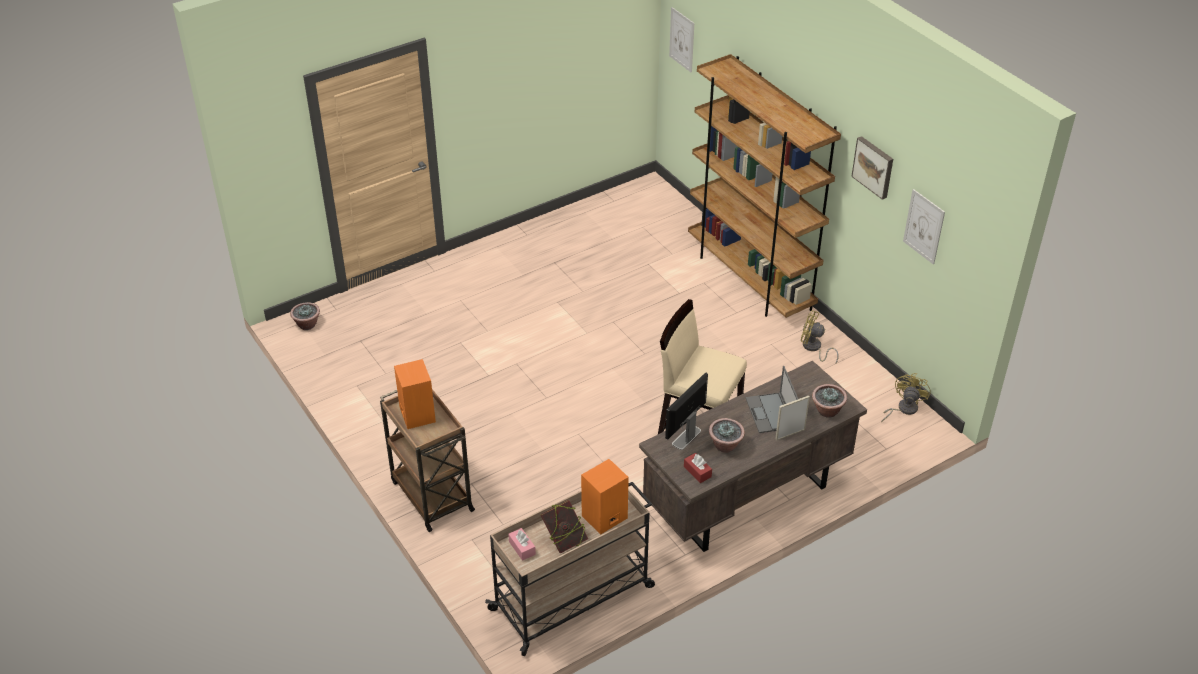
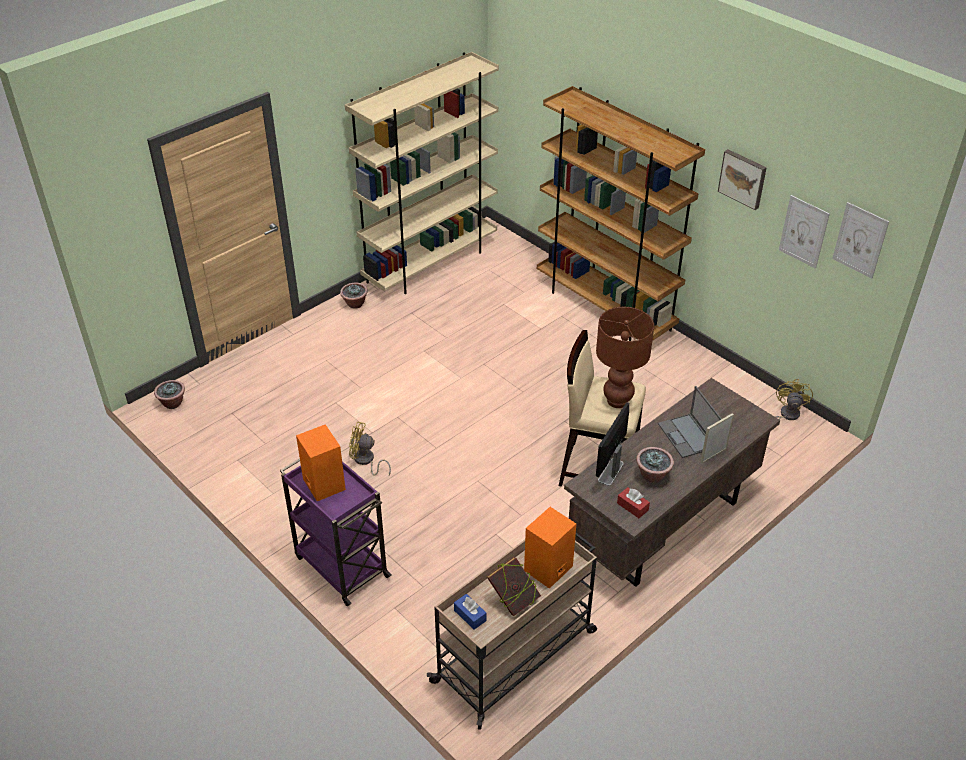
camera: 10 degrees left, 0 degrees up
(431, 495) = (340, 565): brown cart -> purple cart
(522, 548) = (470, 615): pink tissue box -> blue tissue box
(585, 214) = (430, 264): none -> beige bookcase
(682, 39) = (513, 80): picture -> picture (860, 240)
(713, 372) = (617, 401): none -> brown table lamp
(813, 348) = (684, 367): yellow fan -> yellow fan (366, 461)
(827, 411) = (742, 427): potted plant -> potted plant (355, 304)

